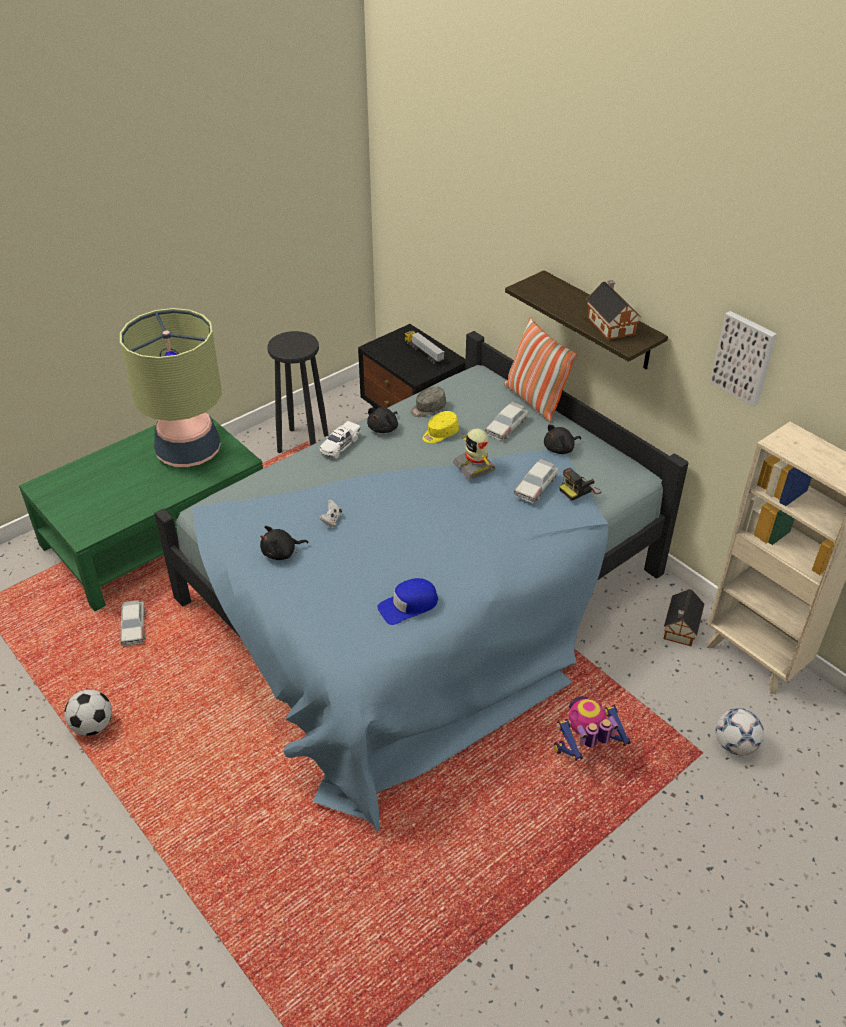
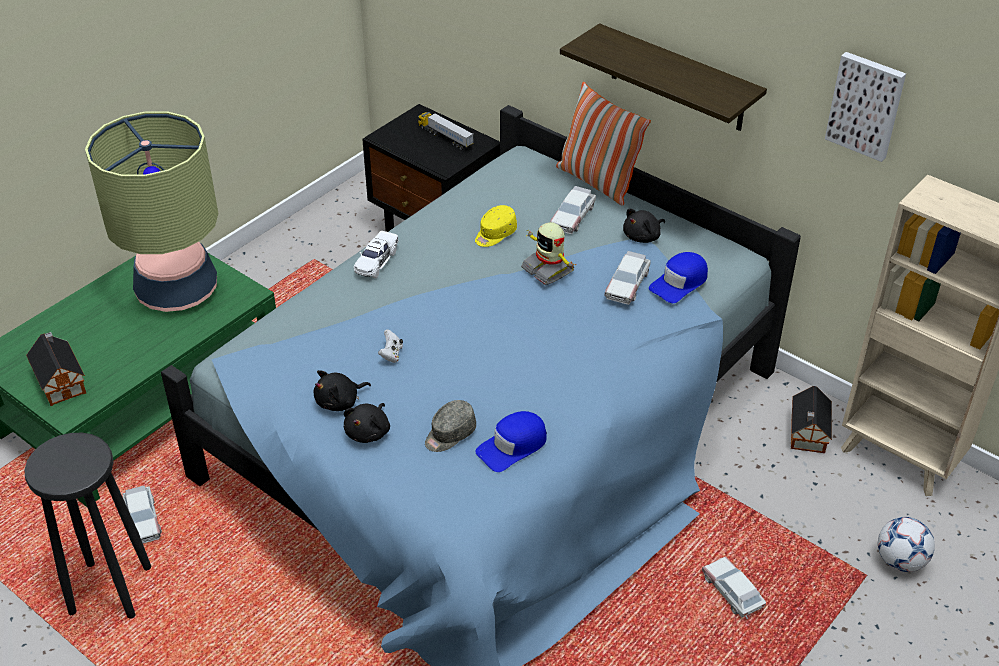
camera: 10 degrees left, 0 degrees up
(93, 726) = (120, 651): football -> none
(302, 443) = (302, 265): black stool -> black stool (109, 590)
(384, 428) = (425, 235): black plush toy -> black plush toy (369, 432)
(427, 408) = (472, 205): grey cap -> grey cap (449, 434)
(579, 490) = (679, 283): camera -> blue cap
(586, 750) = (733, 592): toy robot -> toy car
(610, 324) = (696, 81): toy house -> toy house (60, 381)

